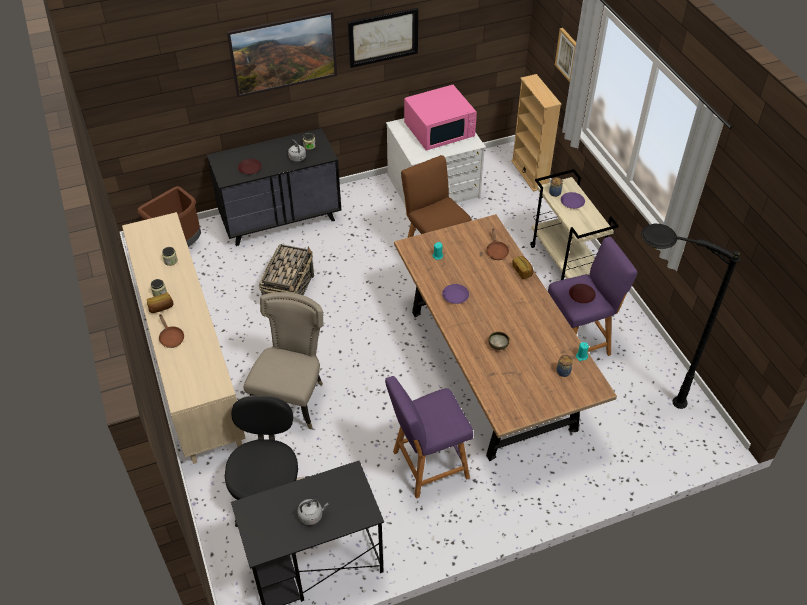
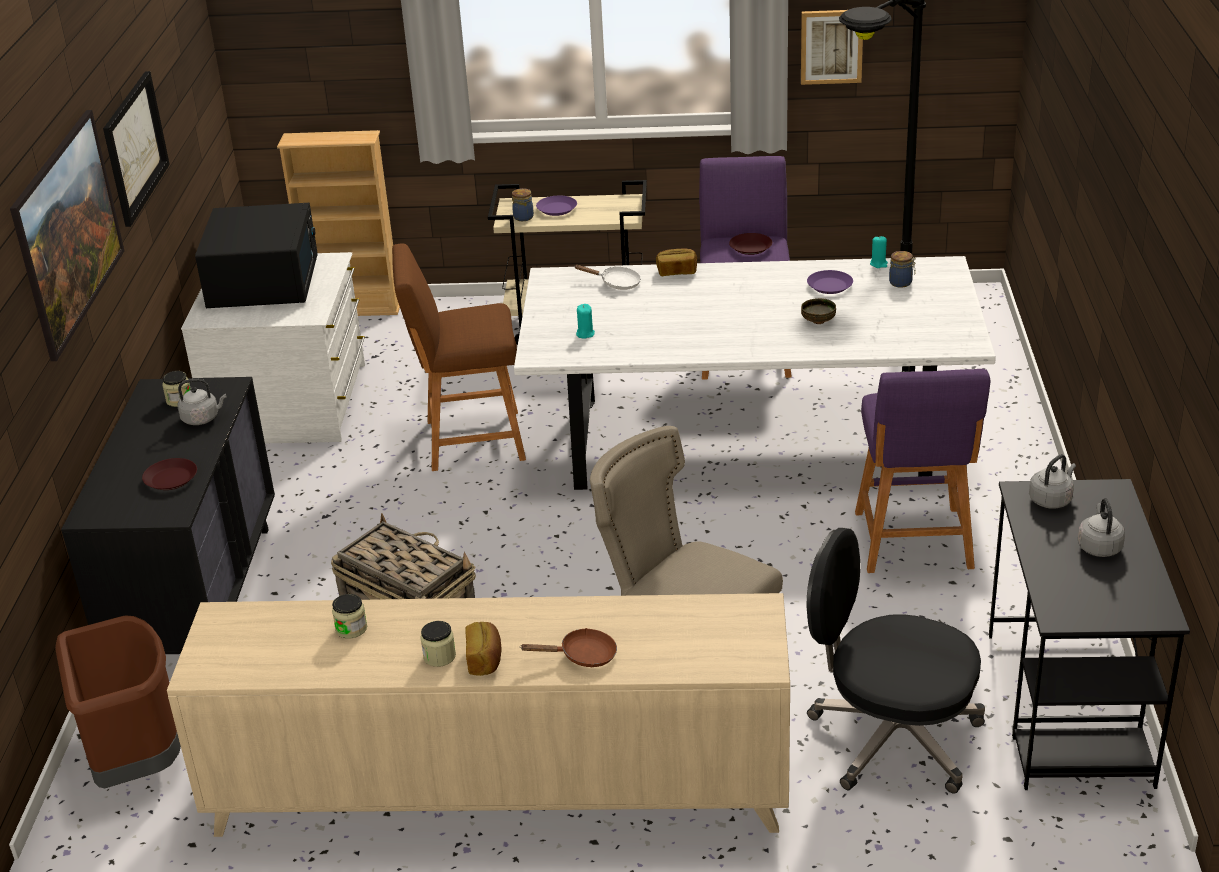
camera: 65 degrees left, 15 degrees down
(349, 487) = (1051, 499): none -> grey kettle
(440, 130) = (264, 282): pink microwave -> black microwave
(455, 296) = (689, 336): purple plate -> purple plate (830, 286)
(490, 369) = (750, 440): brown dining table -> white dining table
(496, 251) = (616, 283): brown frying pan -> white frying pan
(568, 55) = (358, 41): picture -> picture (831, 46)

